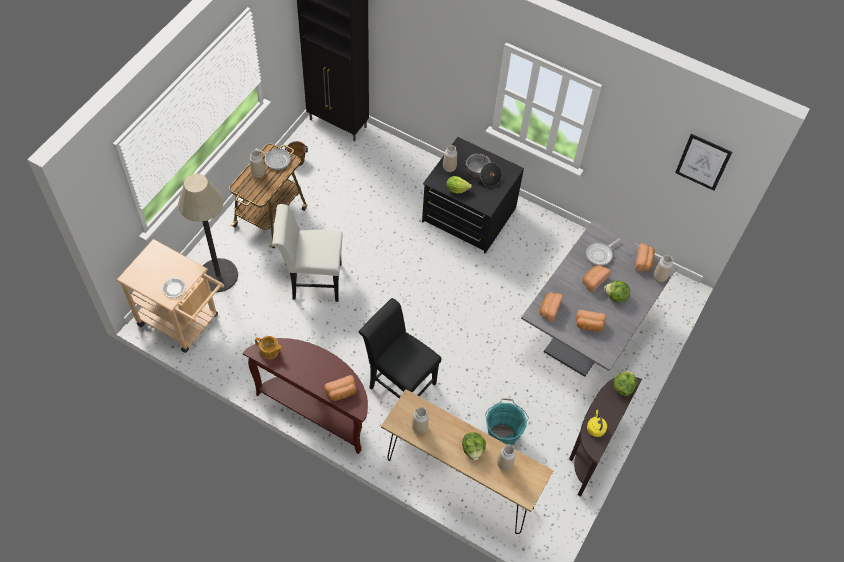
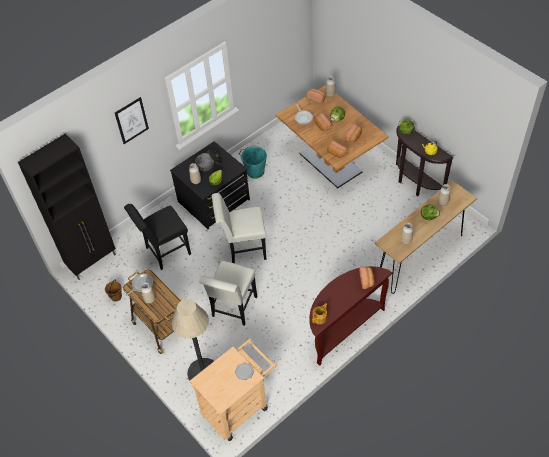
camera: 65 degrees left, 5 degrees down
(398, 383) = (336, 274): black chair -> black chair (165, 252)
(404, 267) = (243, 249): none -> white chair
(502, 435) = (392, 225): turquoise bucket -> turquoise bucket (254, 171)
(585, 332) = (330, 163): grey dining table -> brown dining table
(703, 162) = (289, 25): picture -> picture (131, 120)

